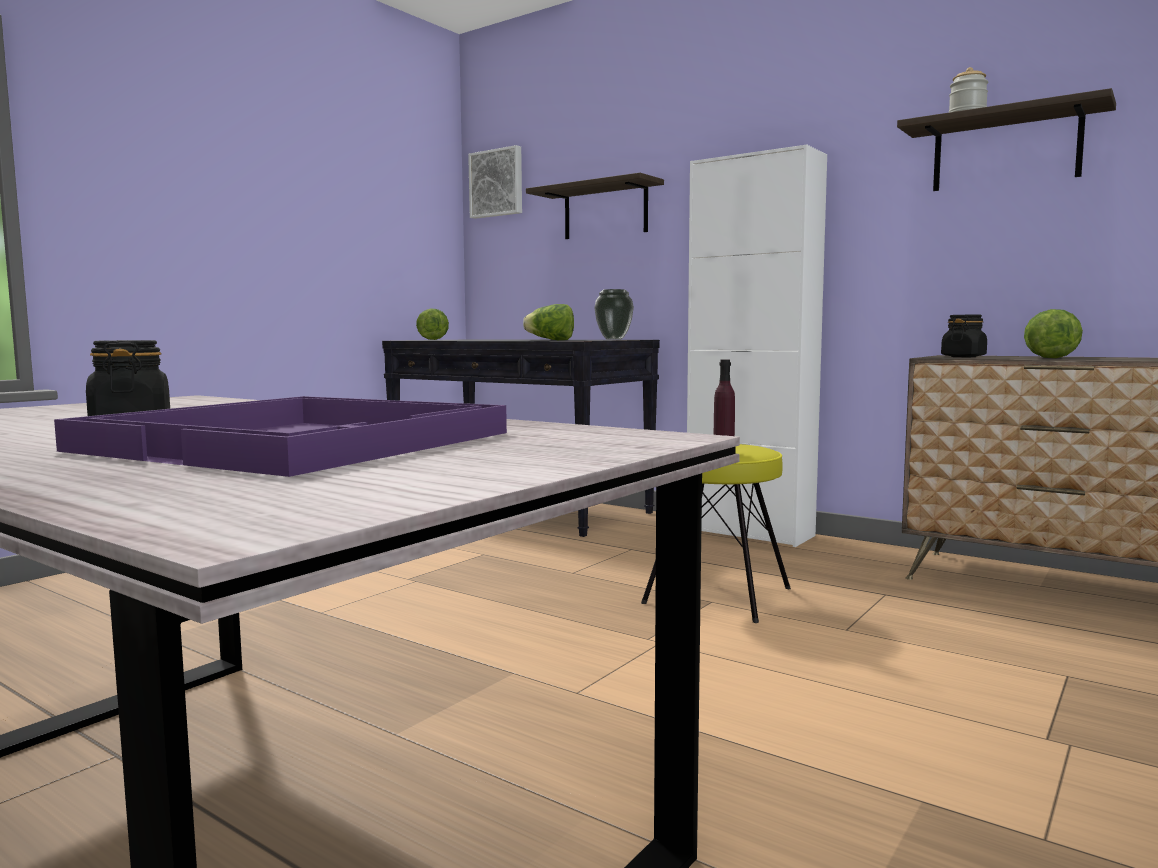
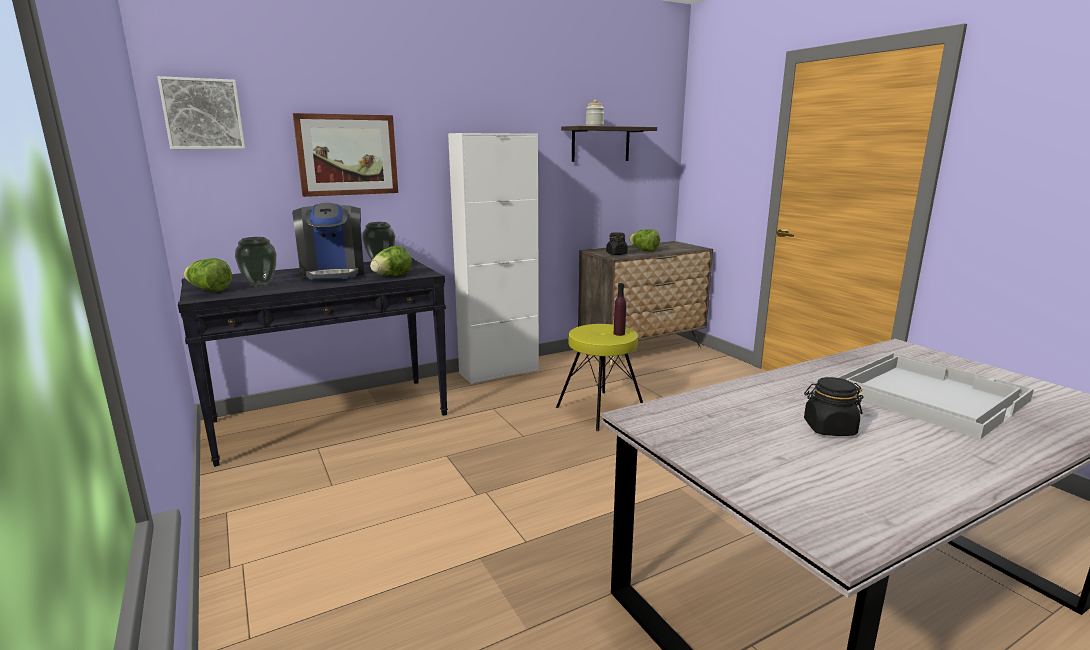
camera: 65 degrees left, 10 degrees up
(303, 441) = (928, 394): purple tray -> white tray
(466, 339) = (260, 284): none -> vase
(538, 339) = (333, 273): none -> coffee machine
(605, 211) = (347, 155): shelf -> picture

